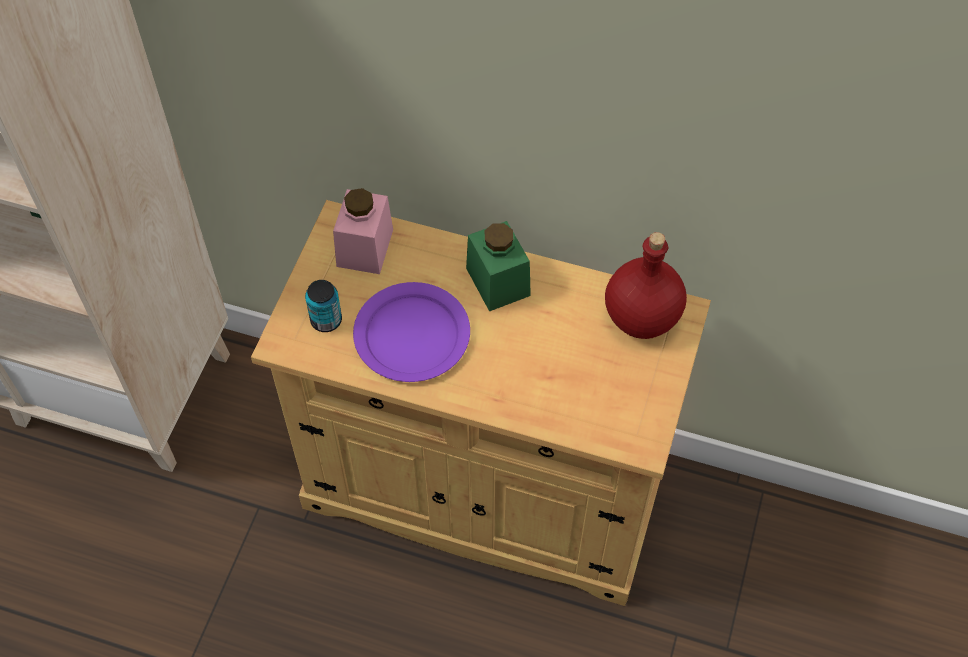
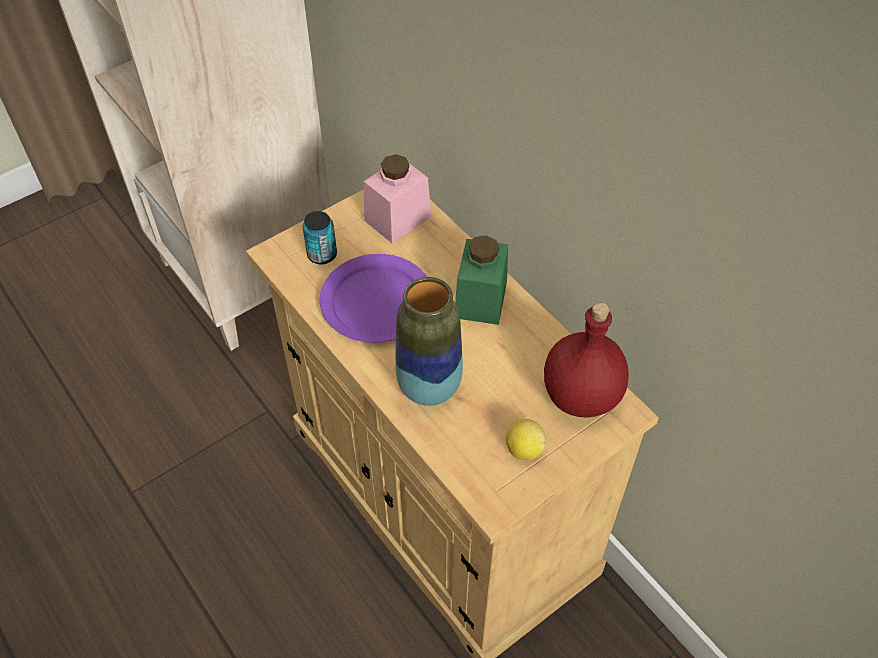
camera: 35 degrees right, 5 degrees down
(518, 383) = (429, 387): none -> vase
(632, 388) = (524, 449): none -> lemon

